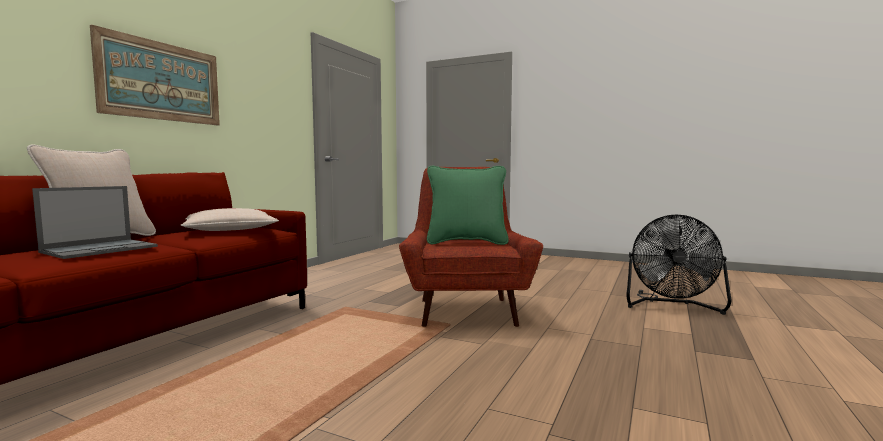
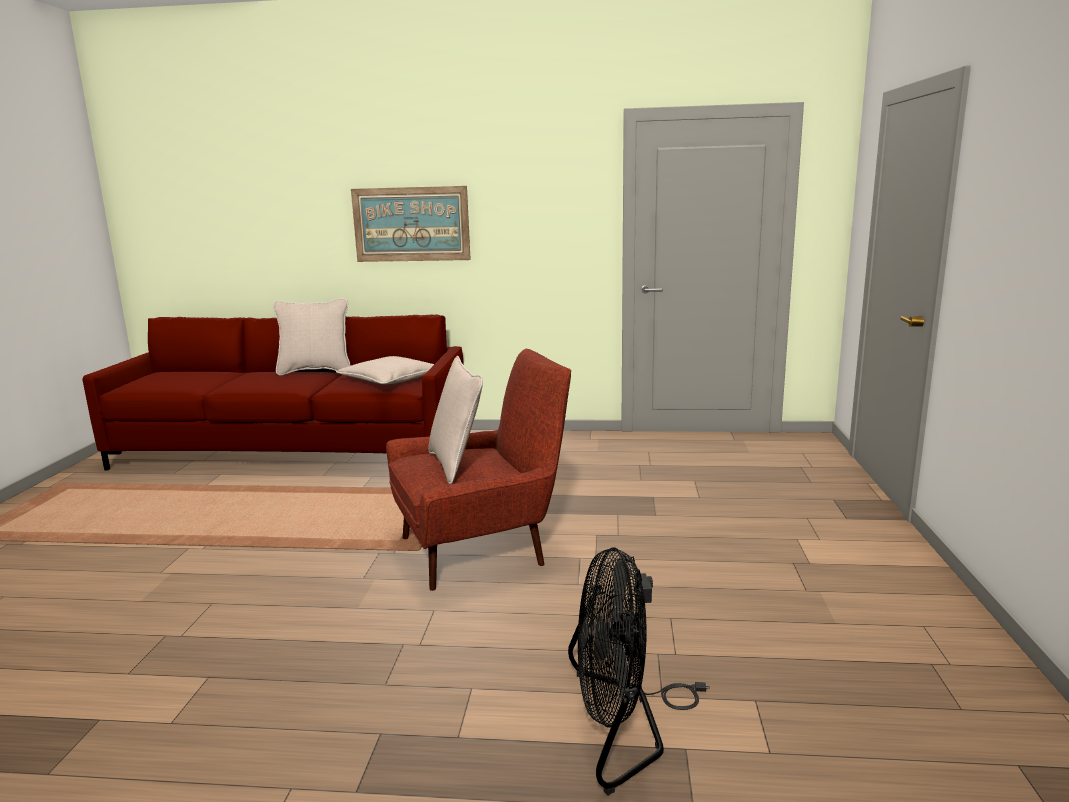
camera: 70 degrees right, 10 degrees up
(101, 249) = (272, 382): laptop -> none
(466, 242) = (456, 464): green pillow -> beige pillow

